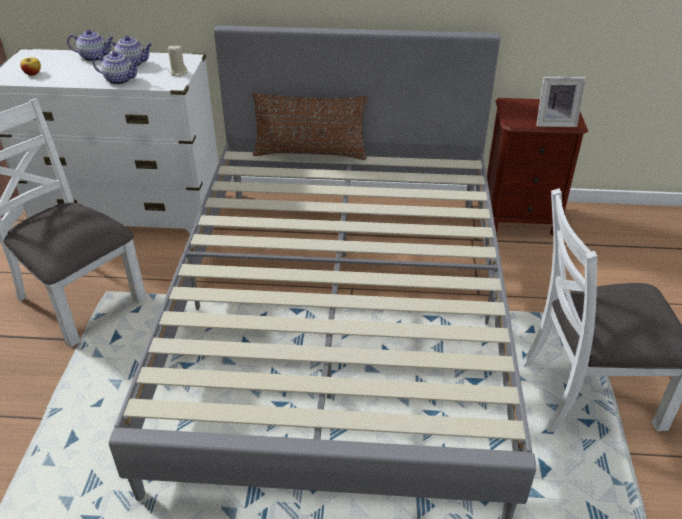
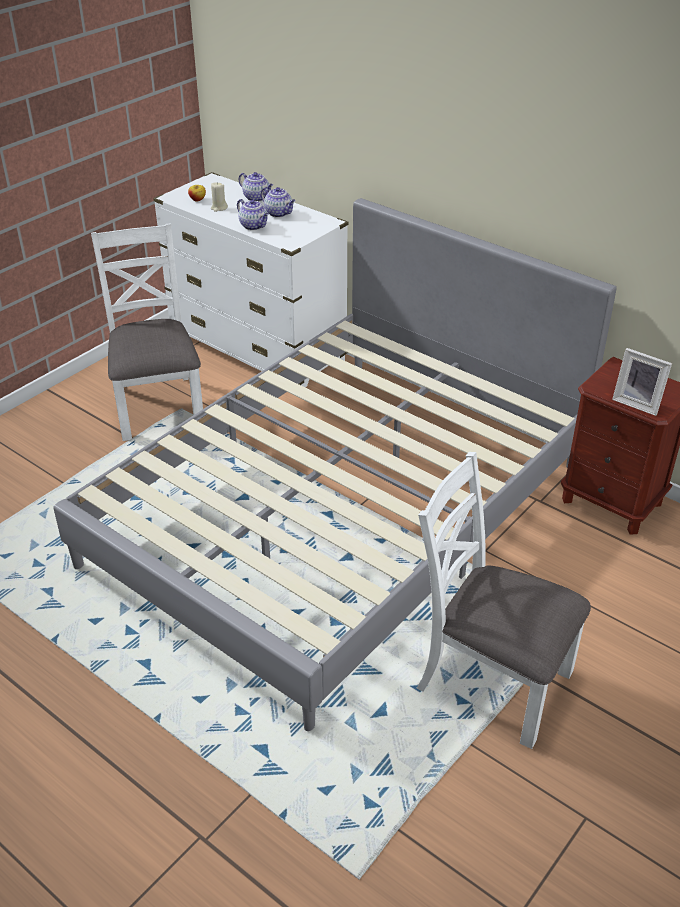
camera: 35 degrees right, 0 degrees up
(178, 73) = (305, 234): beige candle -> beige candle (219, 208)
(310, 153) = (415, 349): brown pillow -> none

